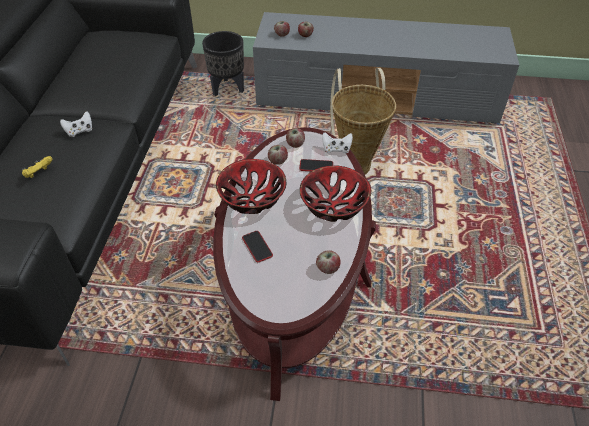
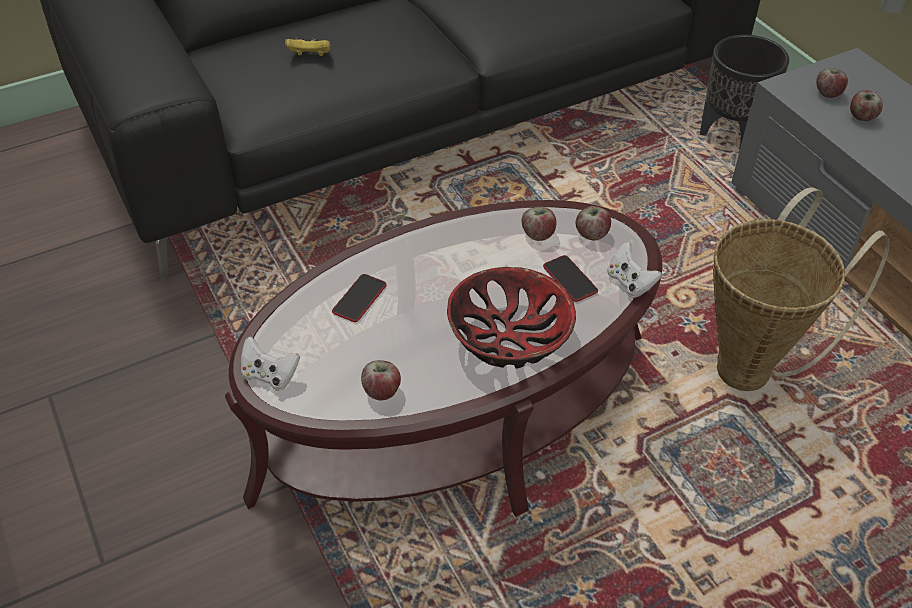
camera: 55 degrees right, 0 degrees up
(80, 131) = (407, 41): white game controller -> white game controller (270, 375)
(251, 197) = (441, 246): bowl -> none

